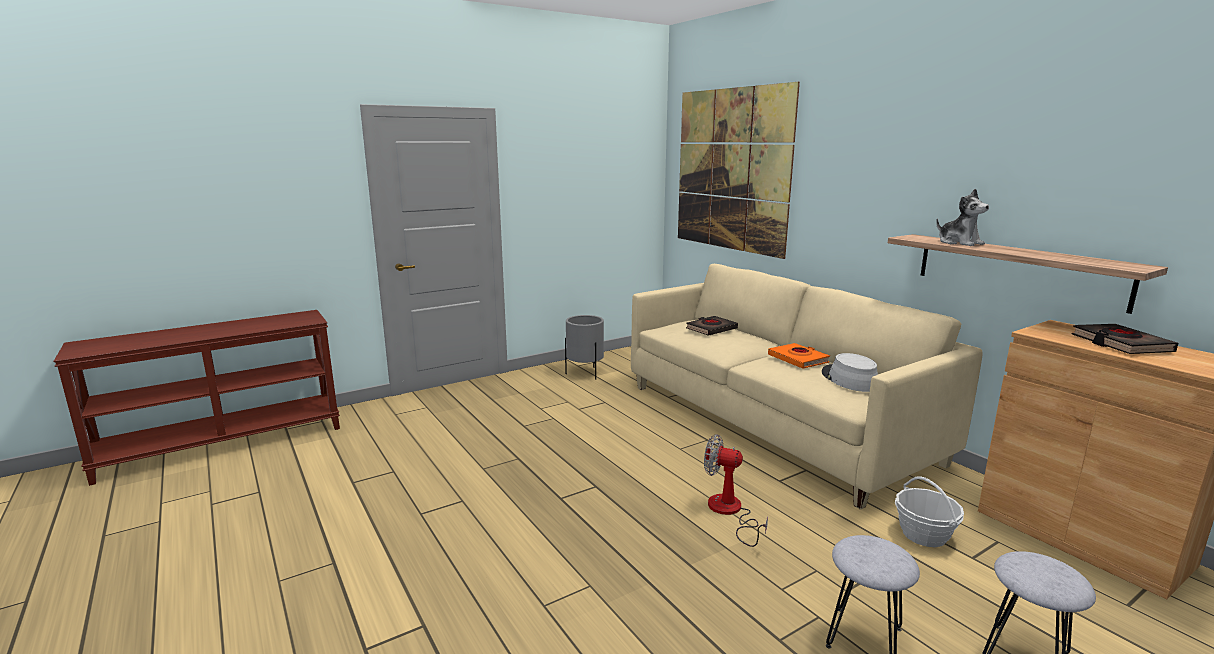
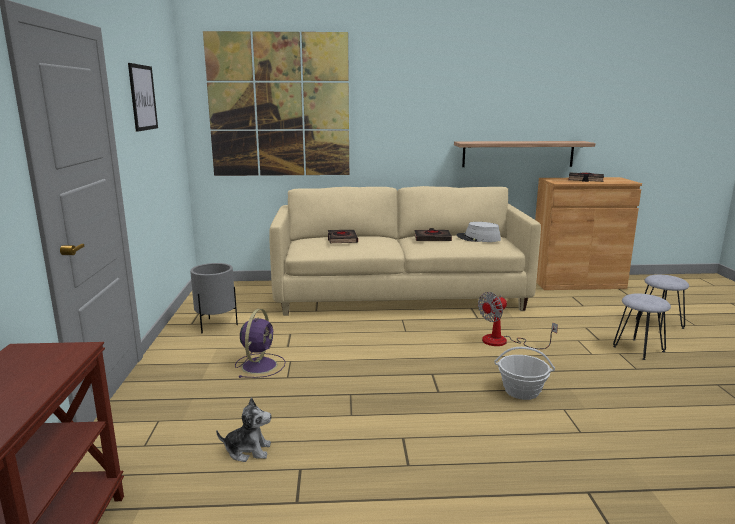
camera: 60 degrees left, 0 degrees up
(534, 410) = (260, 365): none -> purple fan
(566, 160) = (143, 97): none -> picture
(798, 359) = (432, 238): orange book -> black book
(924, 535) = (558, 307): basket -> basket (522, 391)
(959, 243) = (494, 142): plush toy -> plush toy (248, 450)

